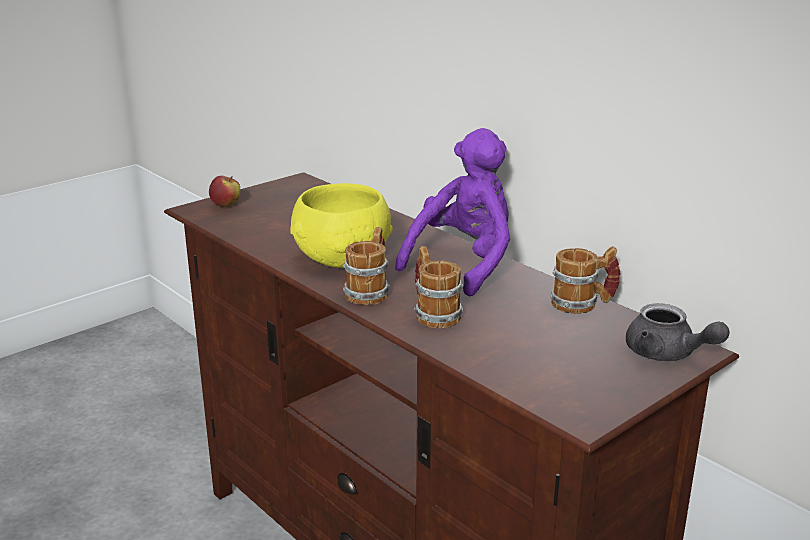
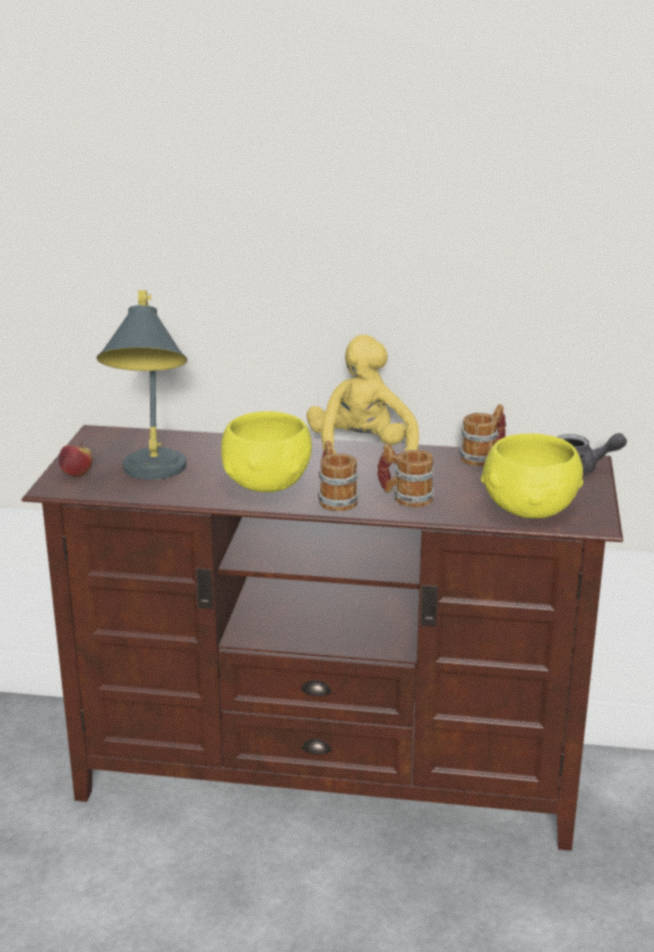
camera: 40 degrees left, 0 degrees up
(270, 223) = (151, 477): none -> grey table lamp
(464, 264) = (361, 457): purple plush toy -> yellow plush toy
(537, 373) = (530, 509): none -> yellow bowl

